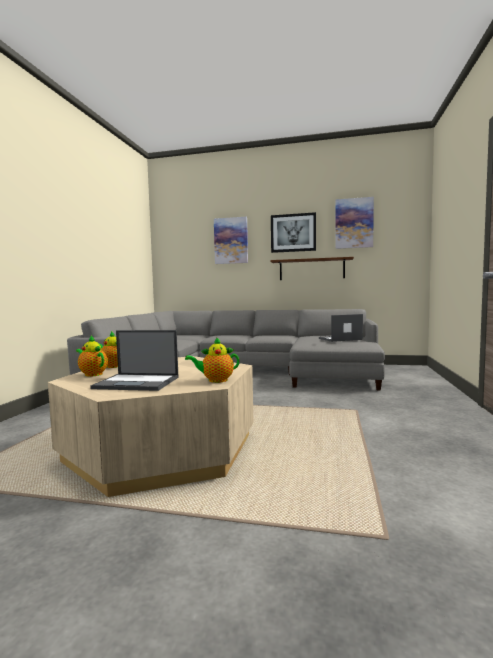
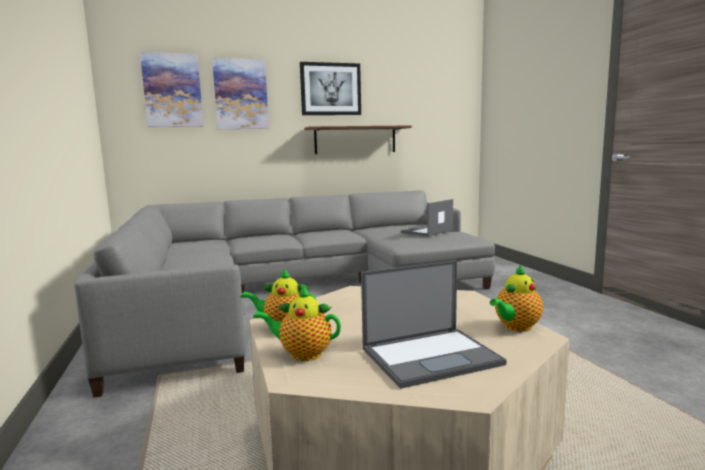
camera: 30 degrees left, 5 degrees up
(354, 223) = (404, 82): picture -> picture (172, 90)

